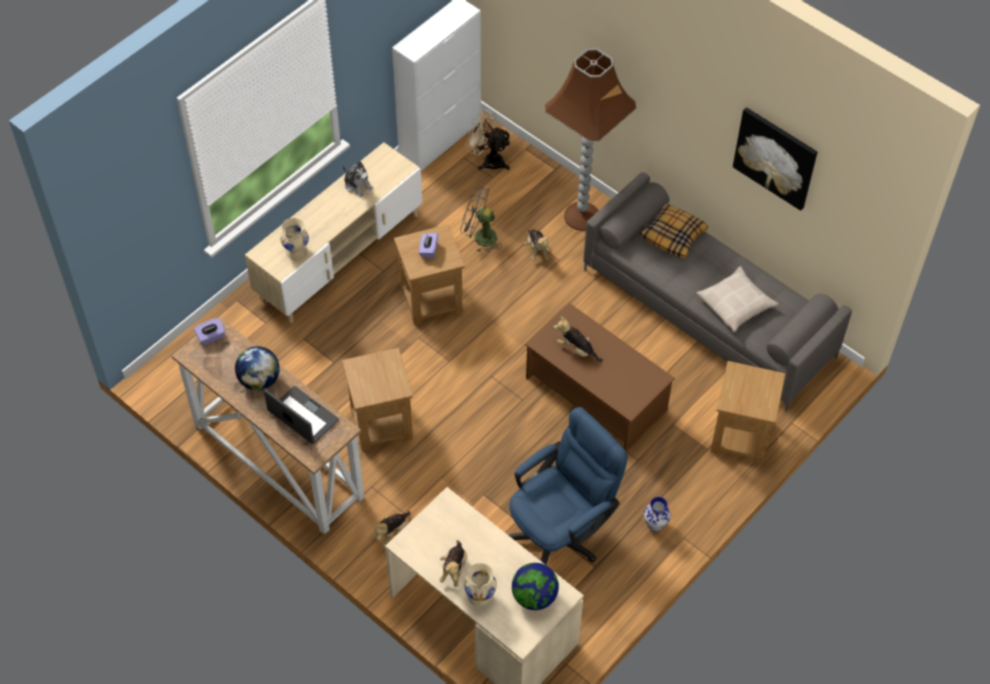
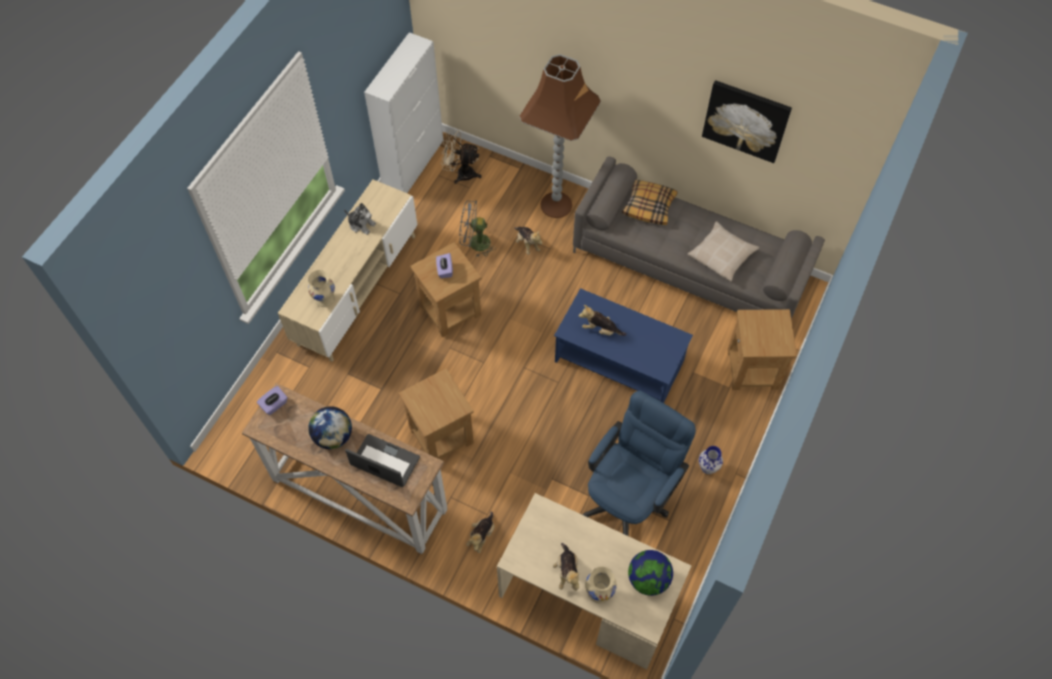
camera: 15 degrees left, 5 degrees up
(597, 394) = (620, 361): brown coffee table -> blue coffee table

